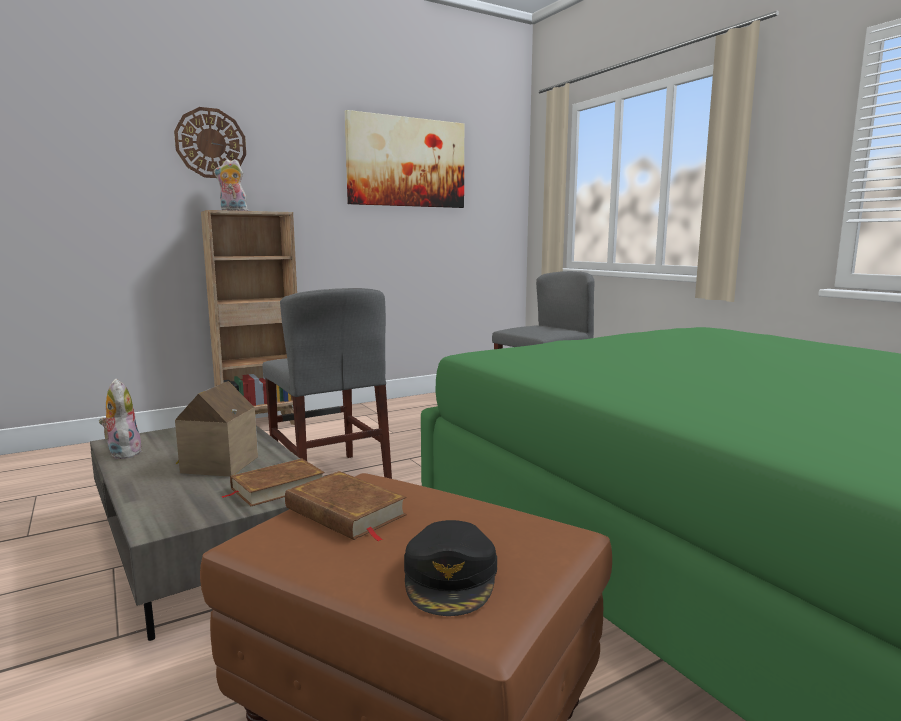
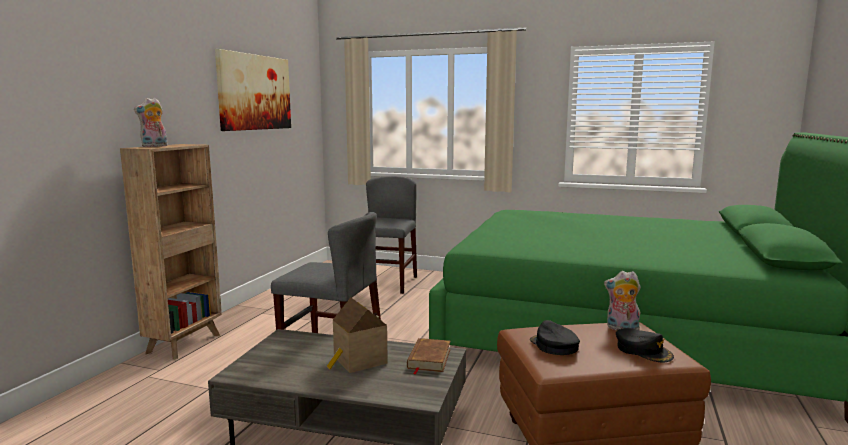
camera: 40 degrees left, 0 degrees up
(122, 453) = (266, 377): plush toy -> plush toy (621, 329)
(211, 143) = (121, 80): wall clock -> none
(345, 512) = (553, 345): brown book -> black cap

